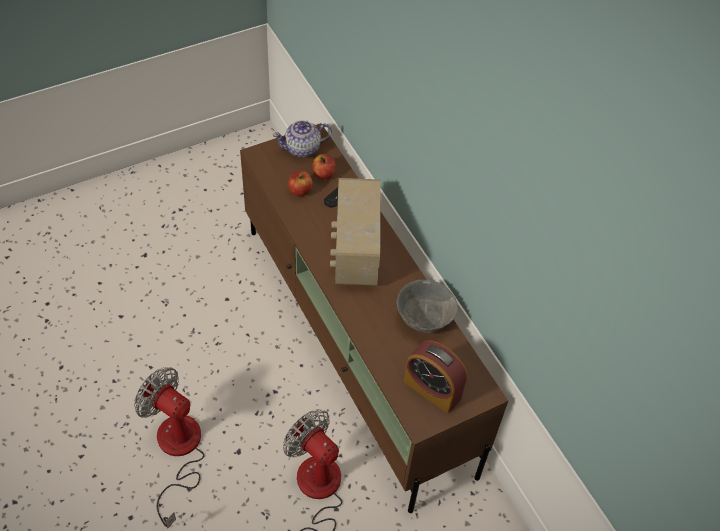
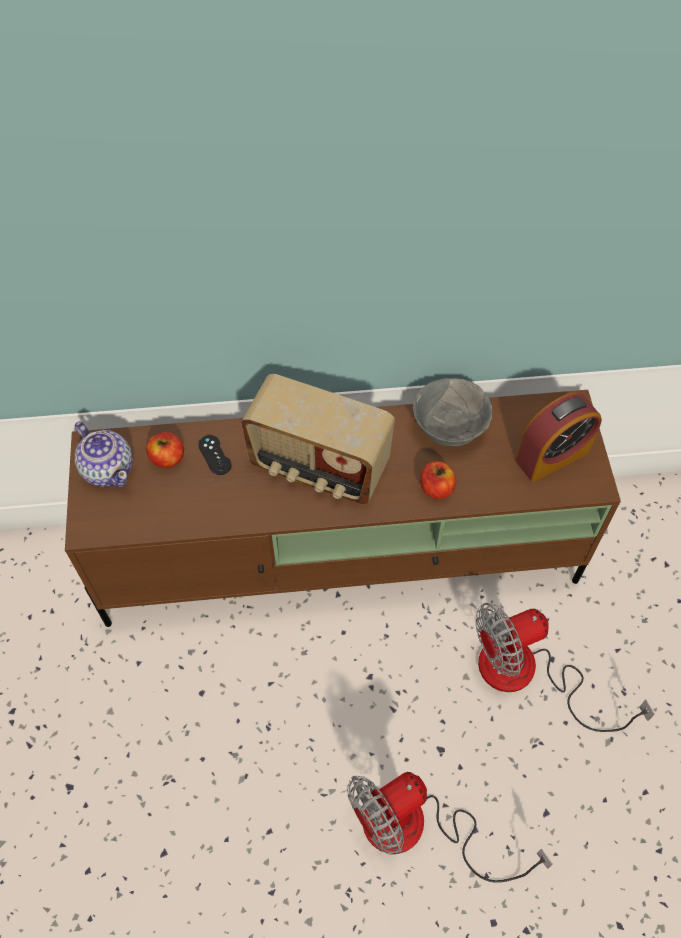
camera: 65 degrees left, 5 degrees up
(300, 190) = (182, 496): apple -> apple (436, 488)
(303, 149) = (108, 468): teapot -> teapot turned 45 degrees counterclockwise

